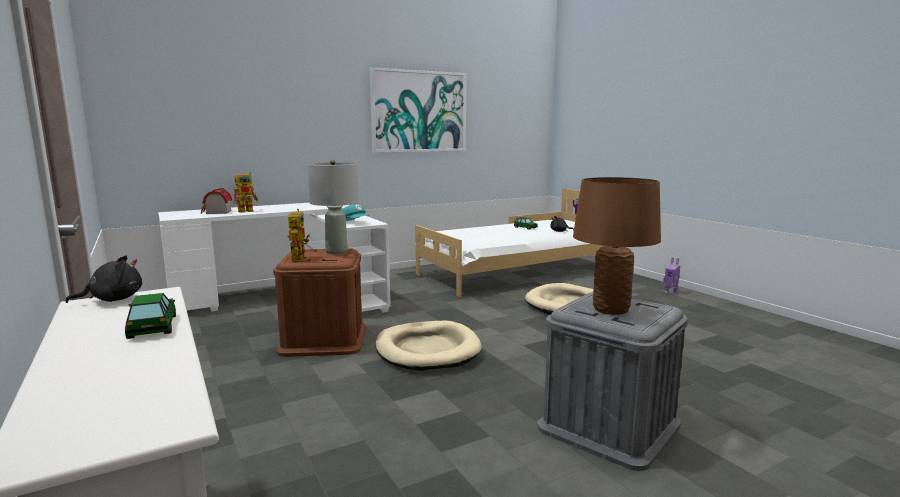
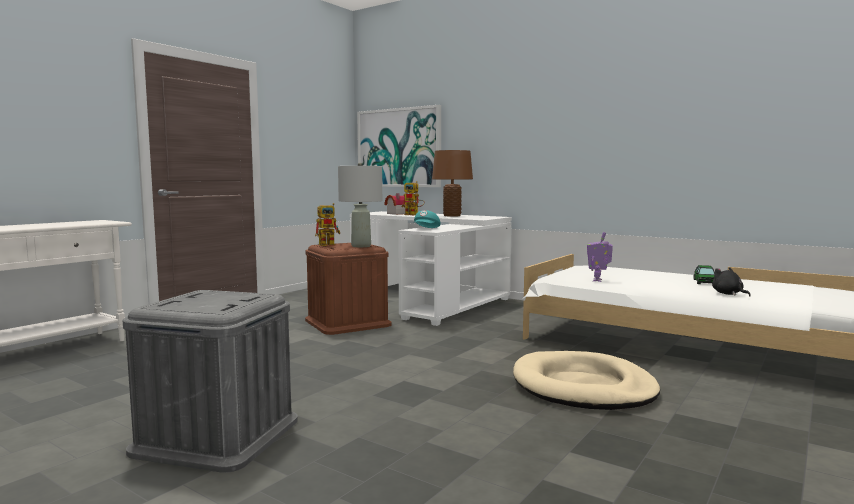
camera: 65 degrees right, 5 degrees down
(113, 300) = (102, 221): black plush toy -> none
(153, 326) = (50, 225): toy car -> none
(419, 111) = (614, 116): picture -> picture (399, 148)
(427, 350) = (353, 351): beige dog bed -> none
(610, 309) = (205, 298): brown table lamp -> brown table lamp (452, 216)
(671, 293) = (810, 453): toy robot -> toy robot (598, 280)

